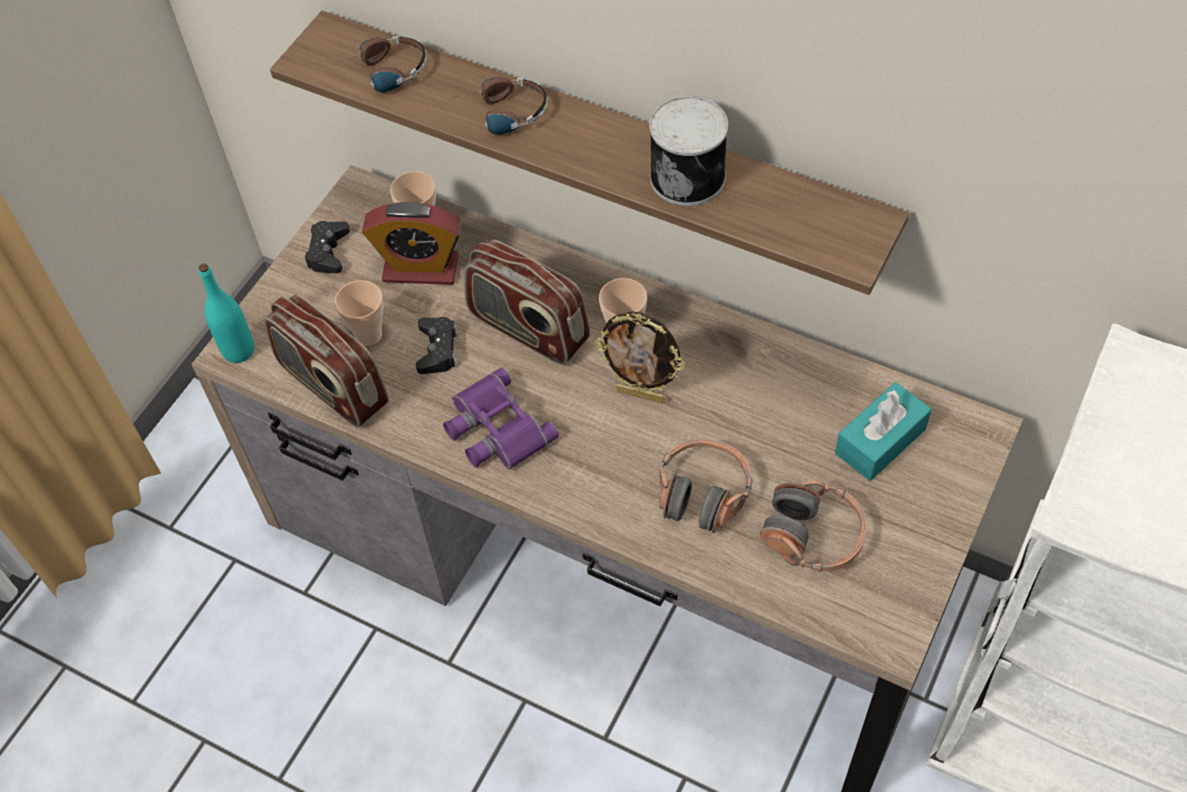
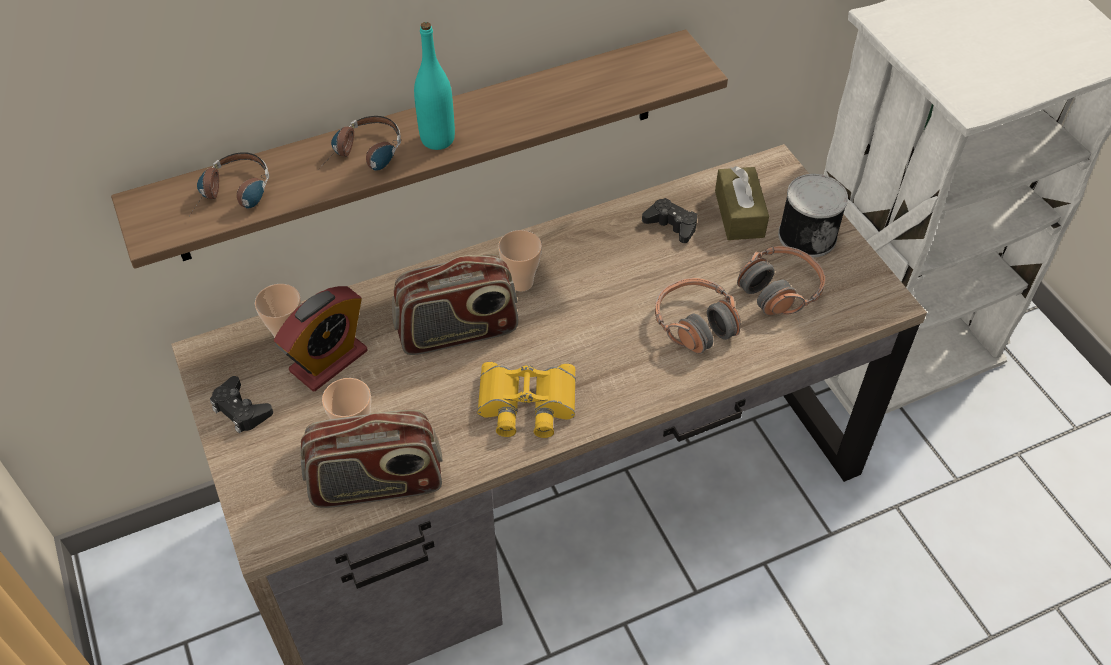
camera: 55 degrees left, 5 degrees down
(238, 350) = (269, 530): turquoise bottle -> turquoise bottle (437, 139)
(438, 350) = (417, 396): black game controller -> black game controller (671, 225)
(495, 429) = (526, 405): purple binoculars -> yellow binoculars
(641, 394) = (582, 305): picture frame -> none
(689, 176) = (541, 100): can -> can (806, 235)
(880, 441) = (739, 214): turquoise tissue box -> brown tissue box

